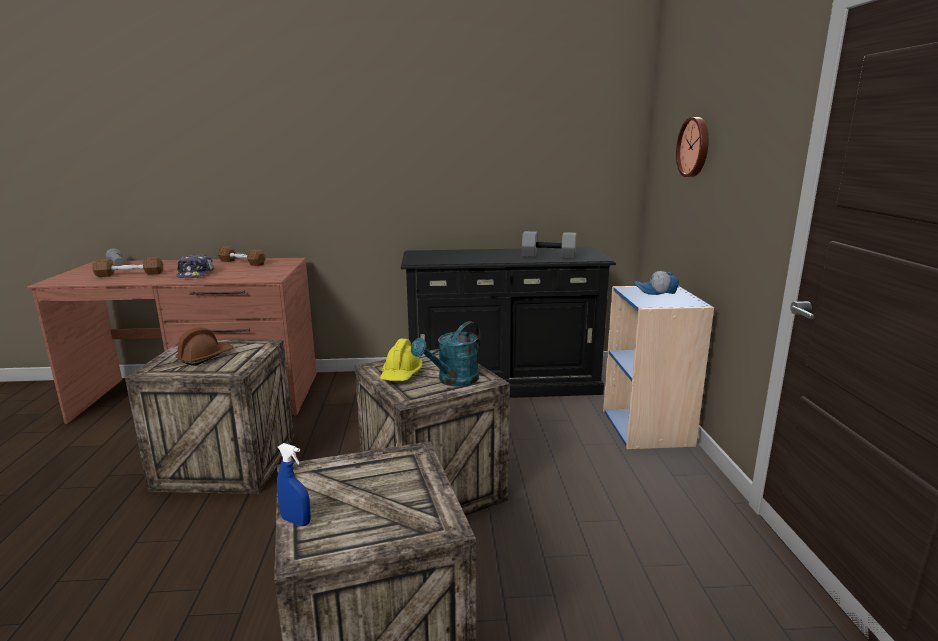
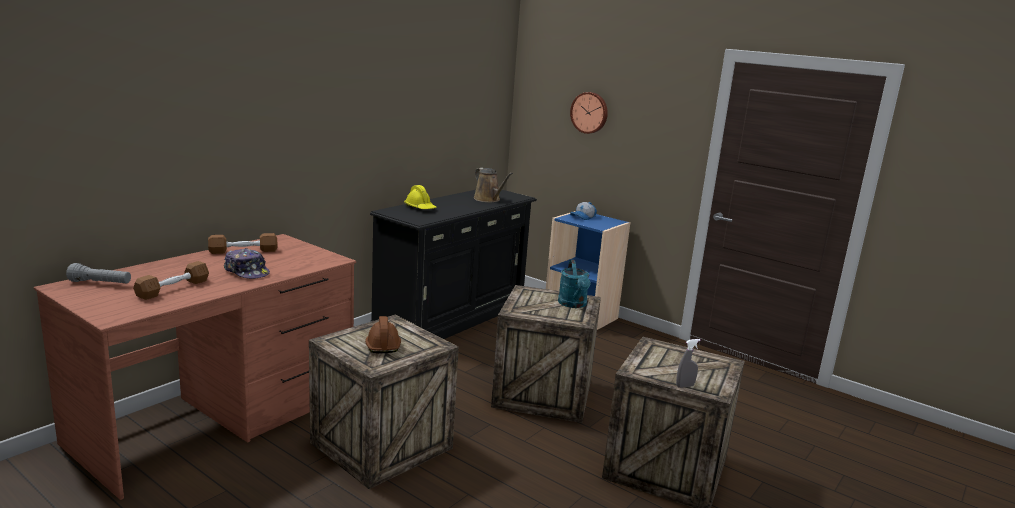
camera: 50 degrees left, 0 degrees up
(296, 521) = (685, 386): blue spray bottle -> grey spray bottle
(401, 375) = (540, 310): yellow hard hat -> yellow hard hat (420, 208)
(549, 256) = (488, 199): grey dumbbell -> brown watering can

